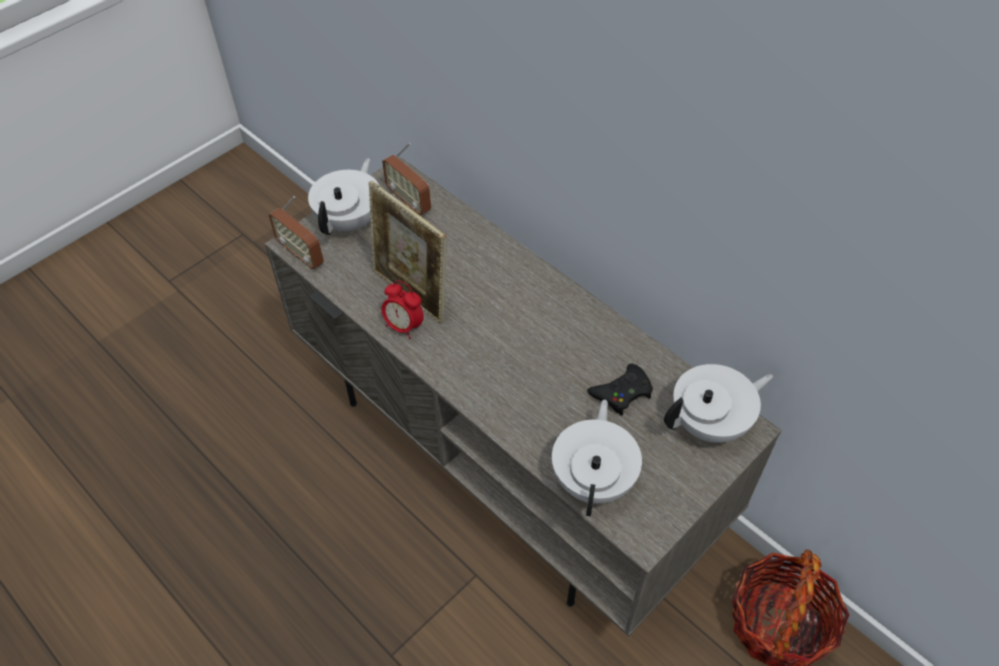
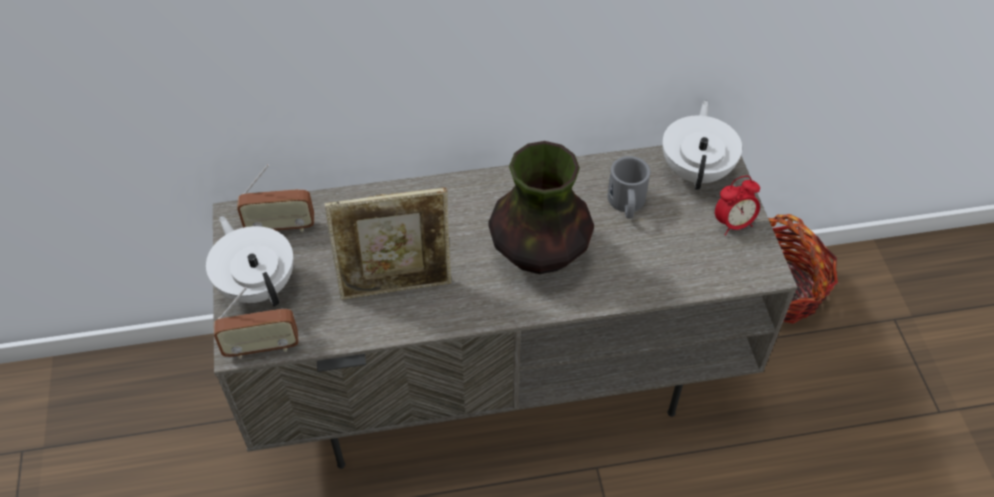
camera: 55 degrees left, 0 degrees up
(404, 326) = (429, 312): alarm clock -> alarm clock (733, 224)
(518, 361) = (539, 252): none -> vase
(594, 479) = (693, 270): white teapot -> none
(622, 392) = (626, 204): black game controller -> grey mug

